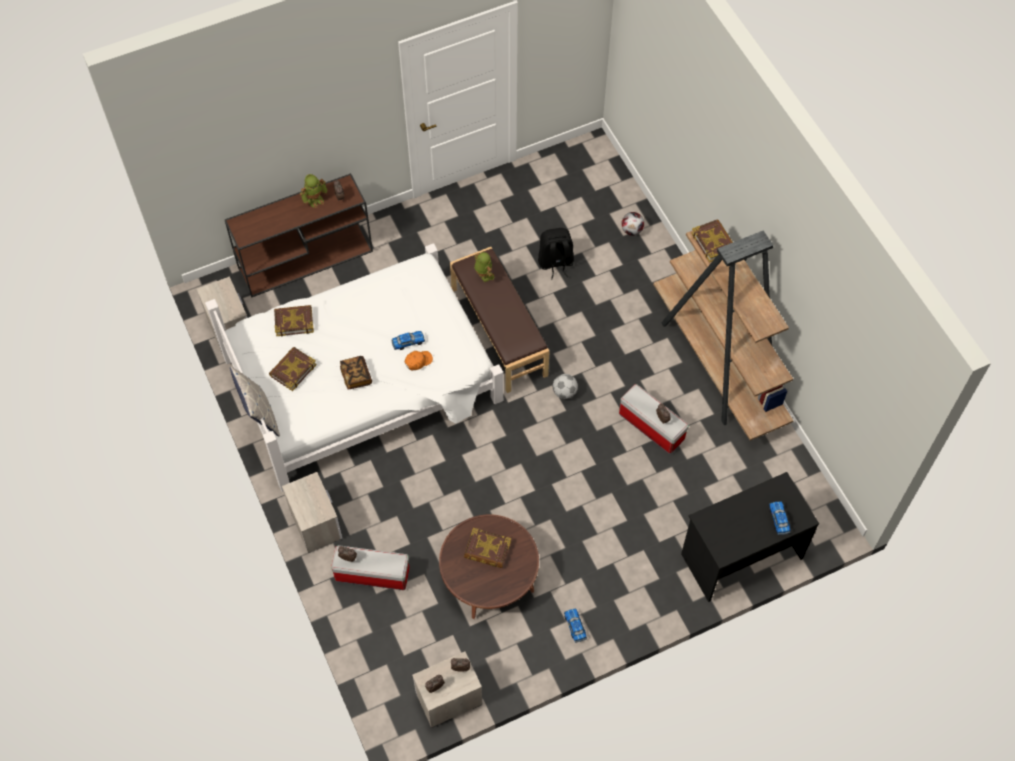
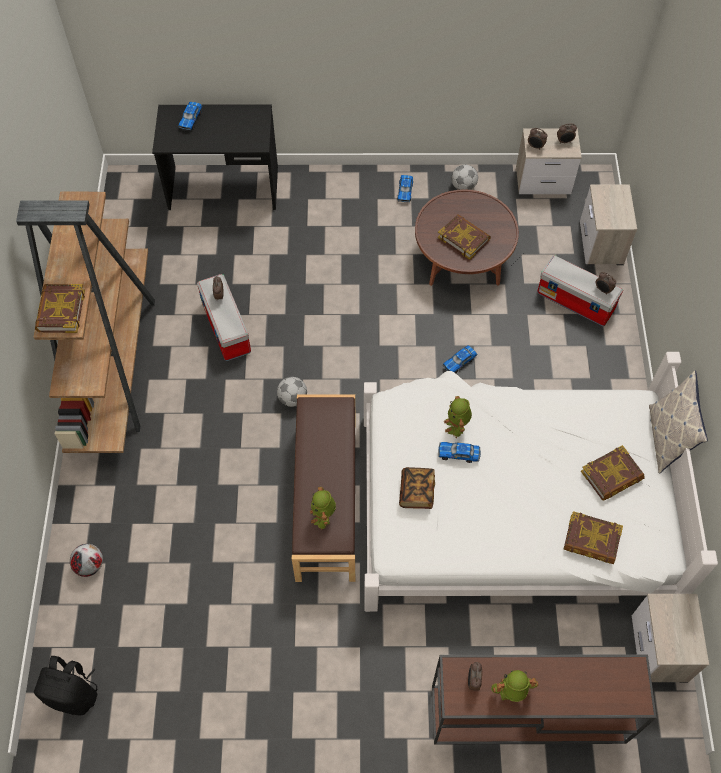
camera: 155 degrees left, 0 degrees up
(315, 523) = (618, 370): nightstand -> nightstand (601, 244)
(356, 376) = (537, 436): book -> book (416, 492)
(418, 361) = (457, 425): orange cap -> toy robot
(449, 476) = (459, 362): none -> toy car
(522, 657) = (463, 186): none -> football
(555, 263) = (209, 561): black backpack -> black backpack (74, 694)

